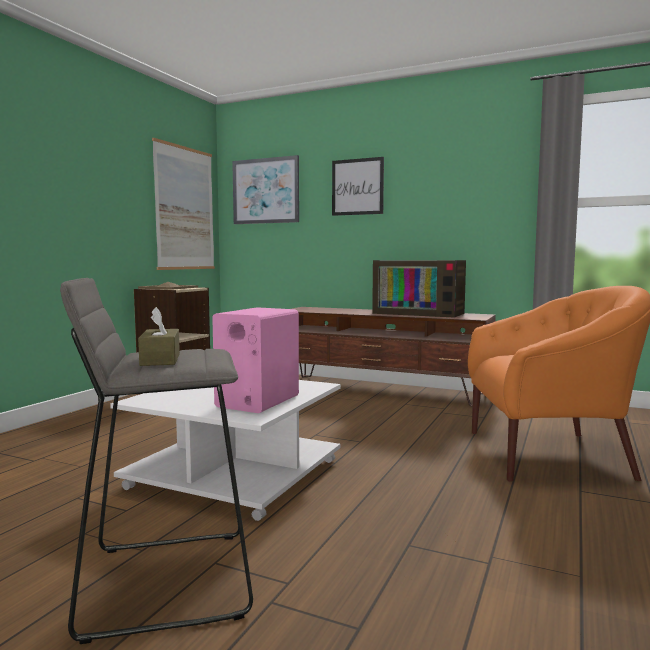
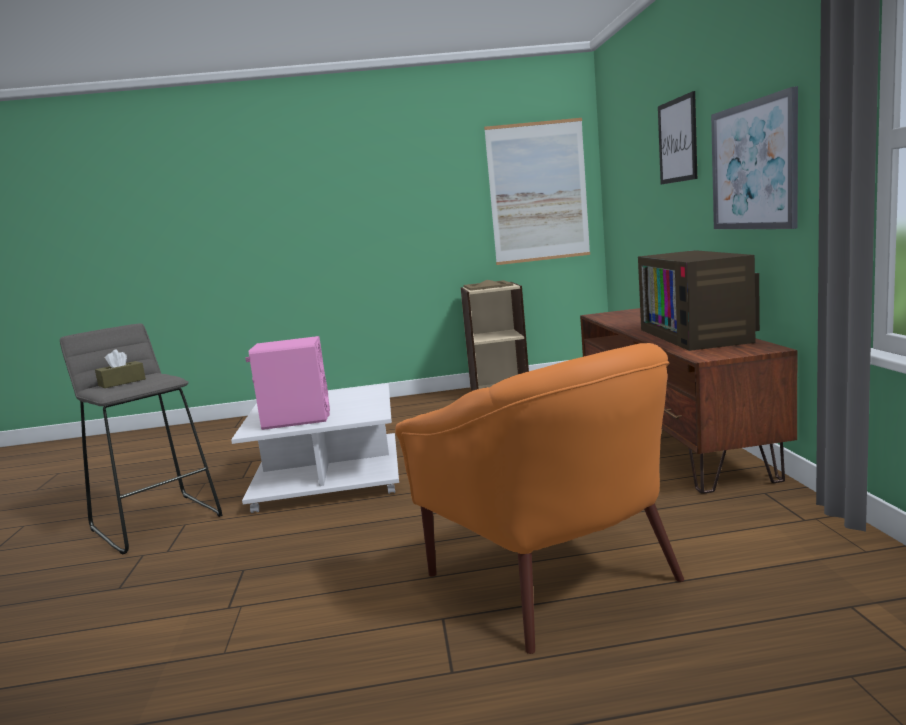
camera: 60 degrees right, 5 degrees up
(265, 191) = (622, 155): picture -> picture (753, 166)

